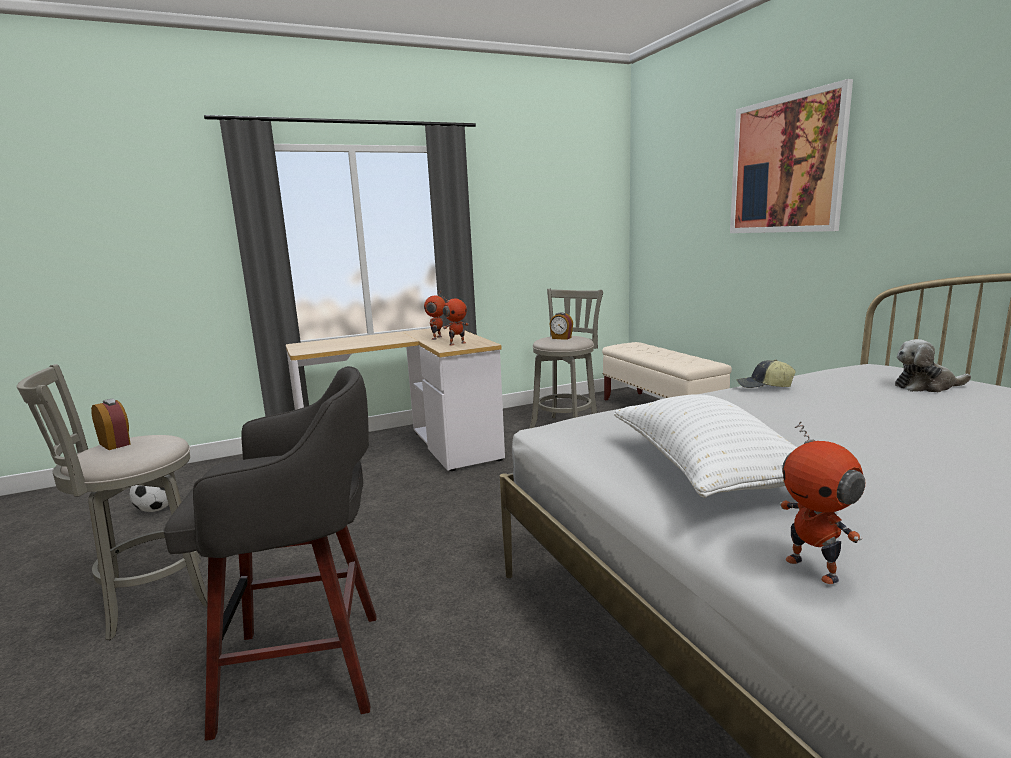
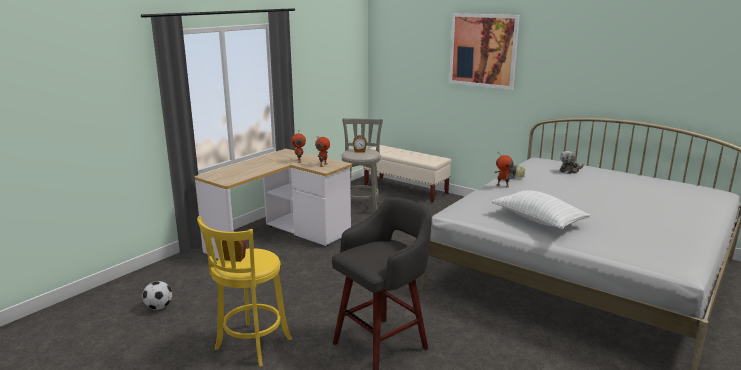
camera: 30 degrees left, 5 degrees up
(150, 599) = (251, 346): grey stool -> yellow stool
(814, 568) = (598, 244): toy robot -> toy robot (503, 185)

